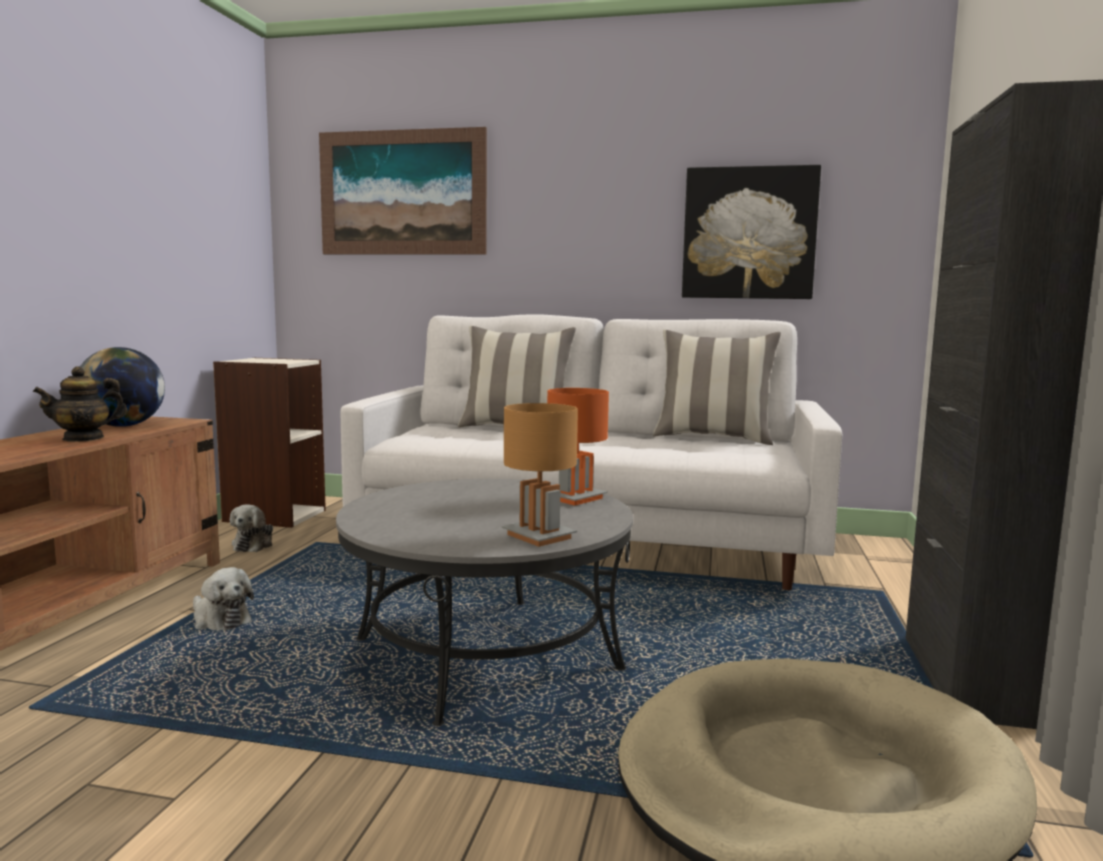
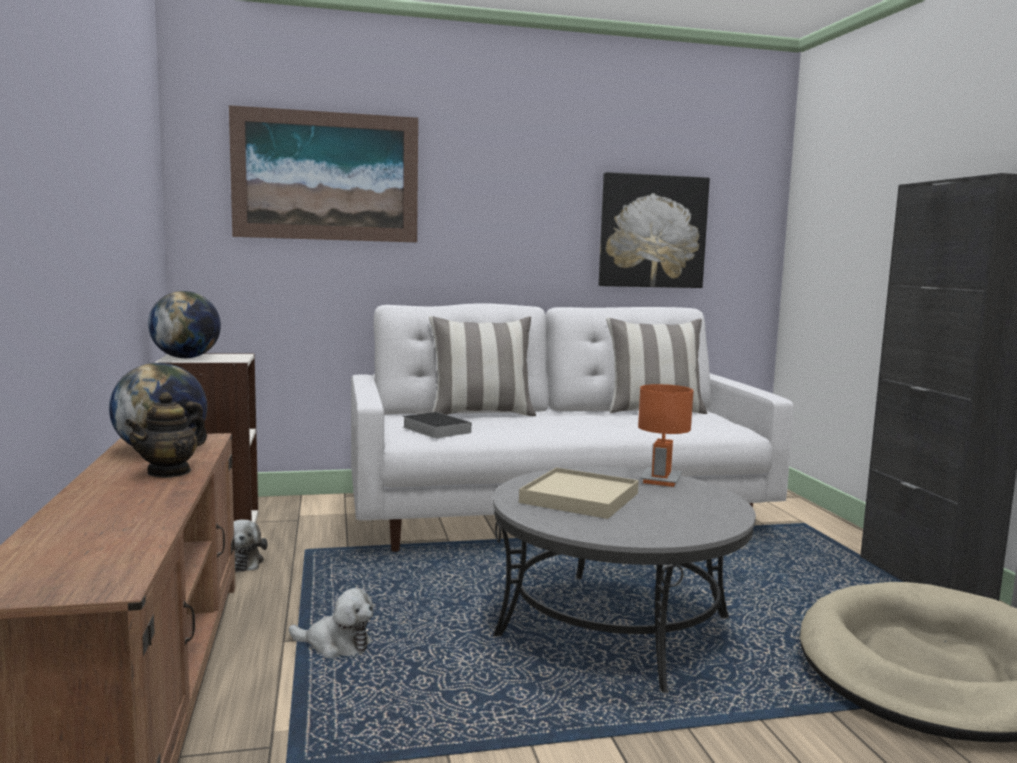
camera: 25 degrees left, 0 degrees up
(252, 360) = (186, 358): none -> globe
(433, 436) = (434, 429): none -> book
(447, 503) = (579, 498): none -> beige tray
(539, 536) = (710, 518): brown table lamp -> none

